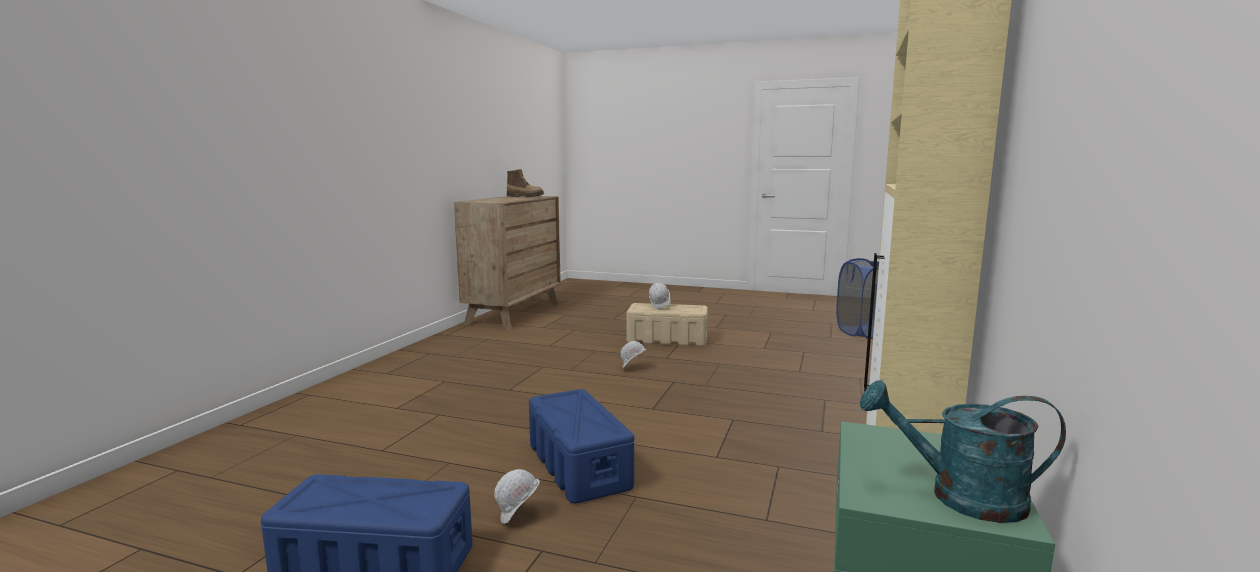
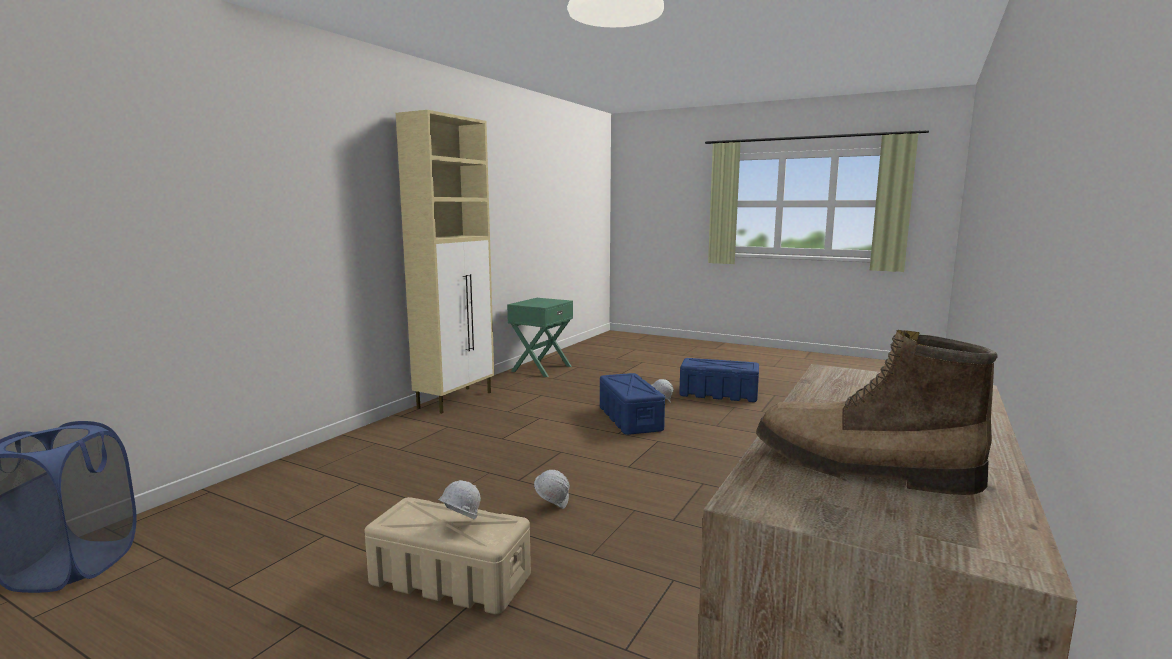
camera: 170 degrees left, 0 degrees up
(960, 497) = (542, 300): turquoise watering can -> none

